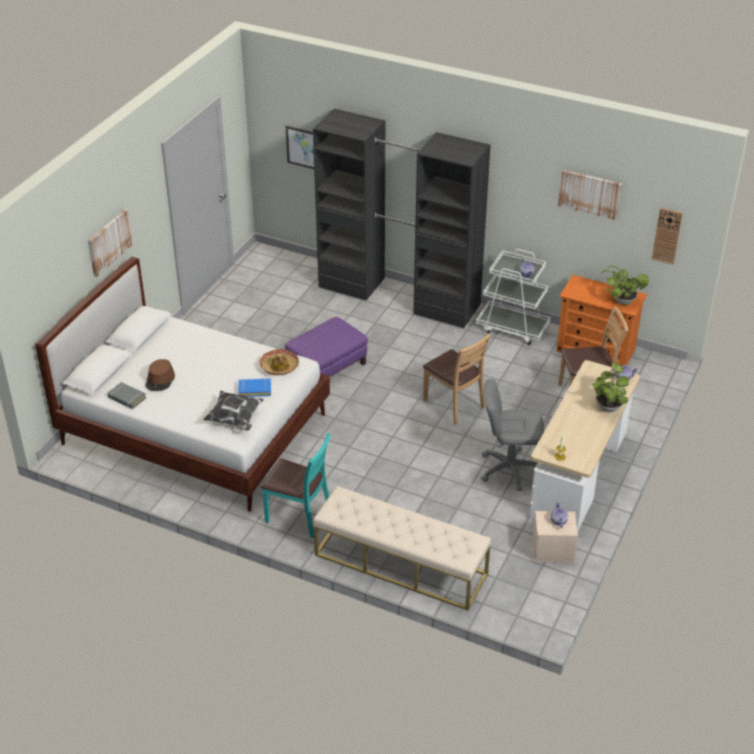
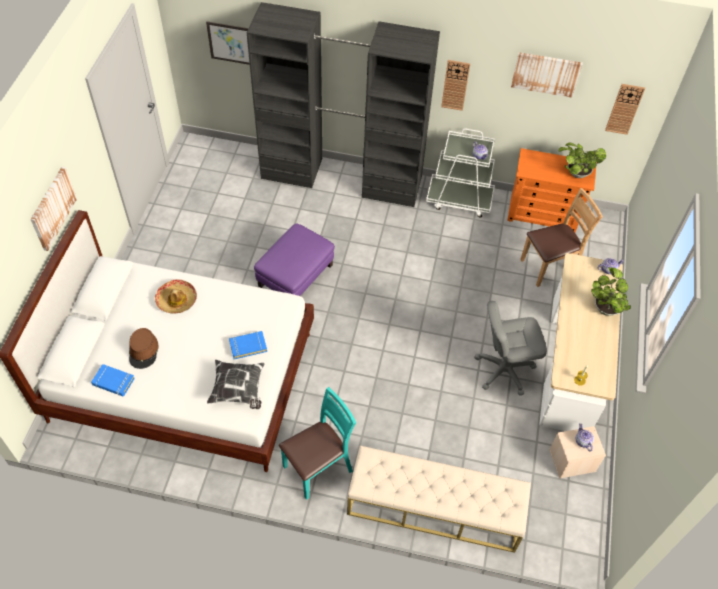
camera: 15 degrees left, 15 degrees up
(126, 398) = (113, 382): grey book -> blue book
(279, 366) = (265, 311): hat -> hat (177, 300)
(299, 516) = (318, 467): turquoise chair -> turquoise chair turned 45 degrees counterclockwise
(454, 405) = (431, 301): brown chair -> none
(507, 202) = (455, 85): none -> wall clock

